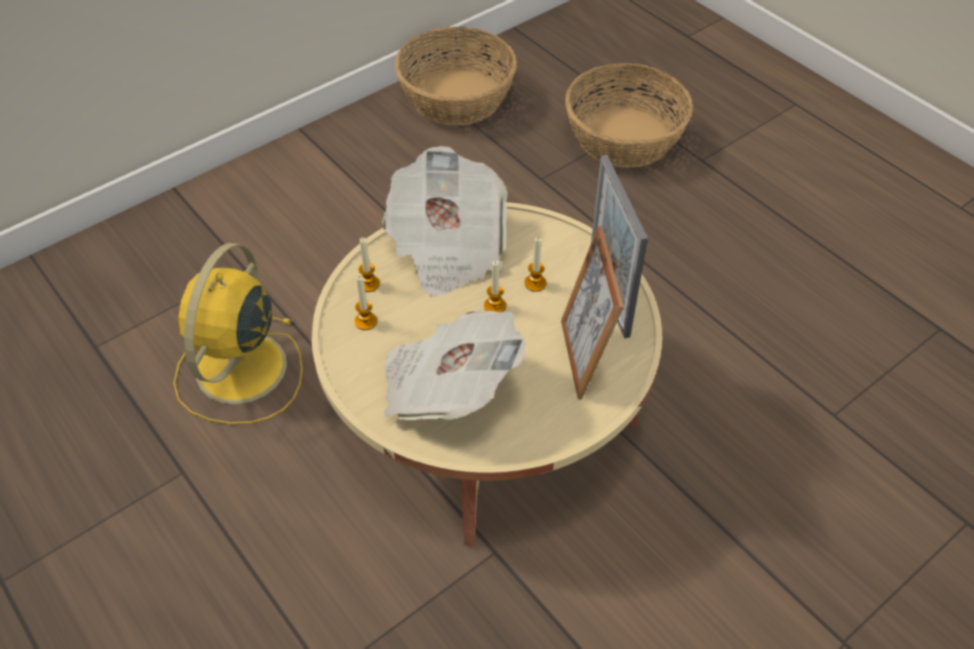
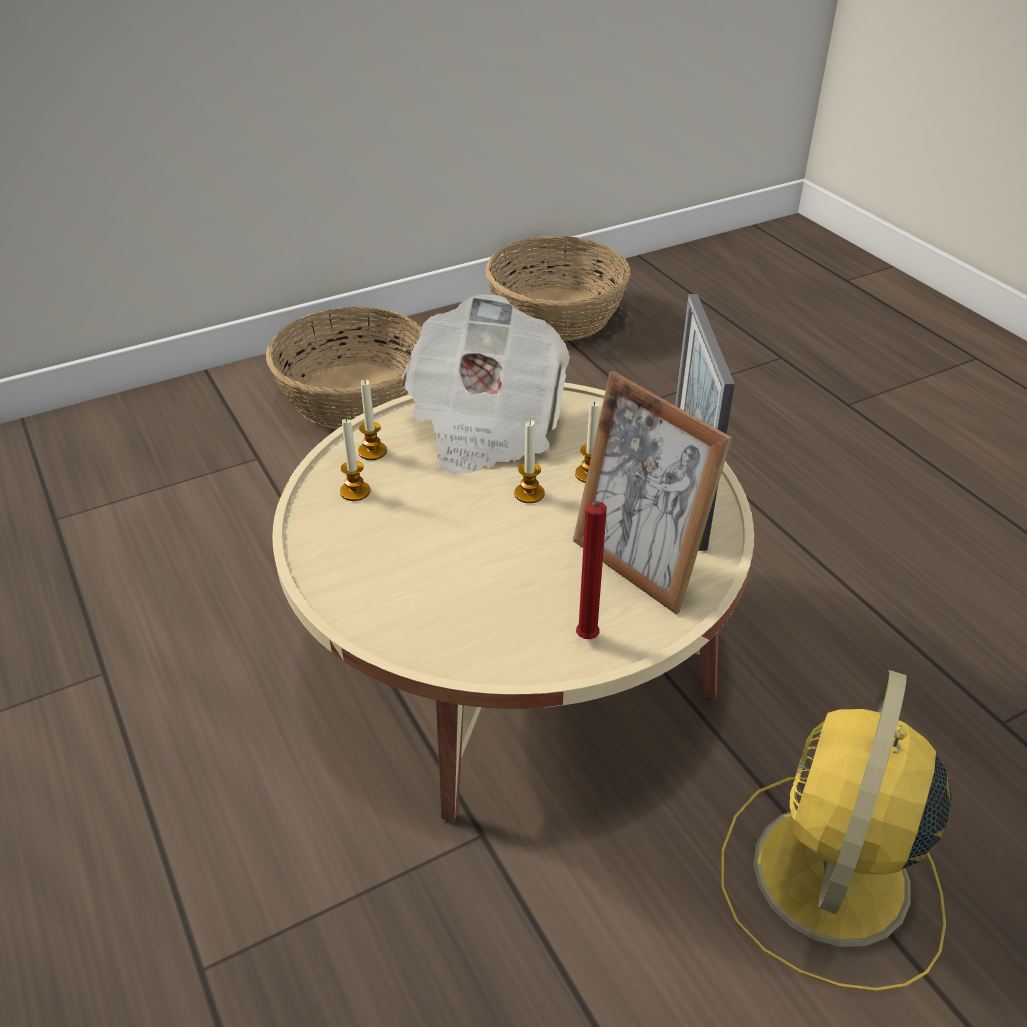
camera: 10 degrees right, 10 degrees down
(239, 371) = (214, 566): yellow fan -> yellow fan (829, 880)
(448, 387) = (439, 578): newspaper -> none
(560, 421) = (586, 640): none -> red candle
(584, 357) = (637, 567): picture frame -> picture frame turned 45 degrees counterclockwise
(623, 137) = (750, 371): basket -> basket (353, 396)

